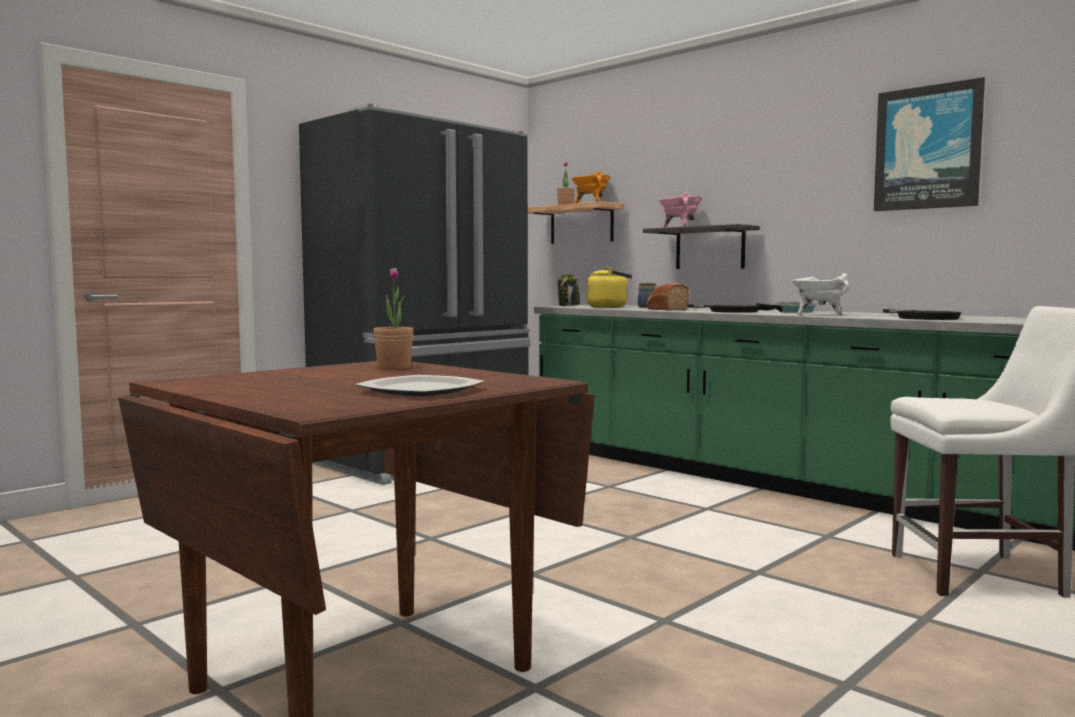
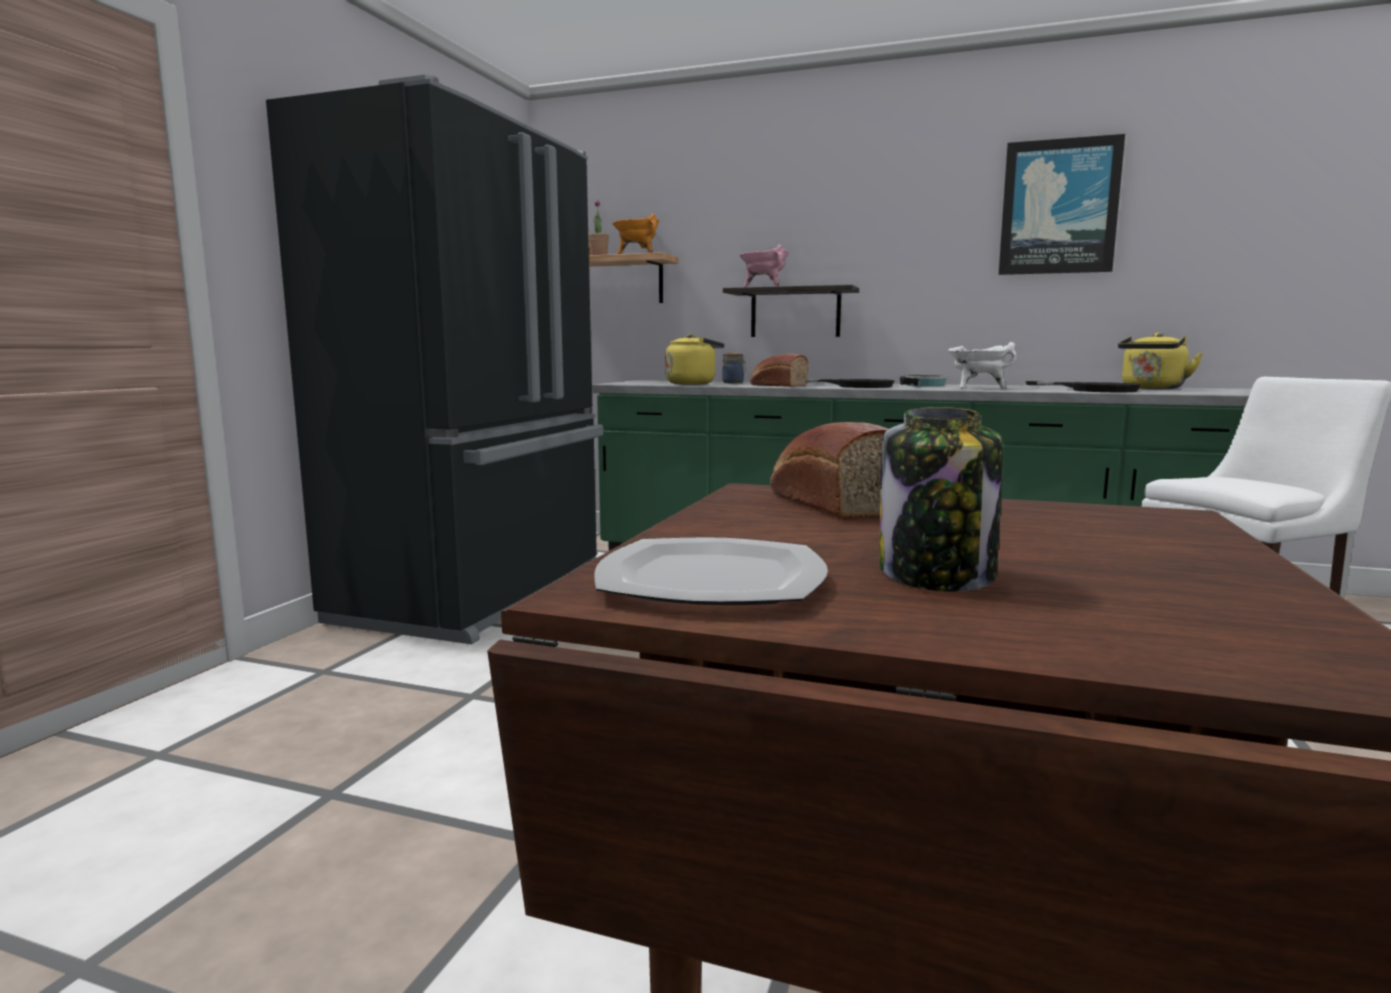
camera: 25 degrees left, 5 degrees up
(394, 367) = (829, 503): potted plant -> bread
(420, 390) = (1142, 560): plate -> plate (709, 579)
(569, 305) = (629, 382): jar -> jar (937, 575)
(997, 318) = (1151, 389): none -> yellow kettle

